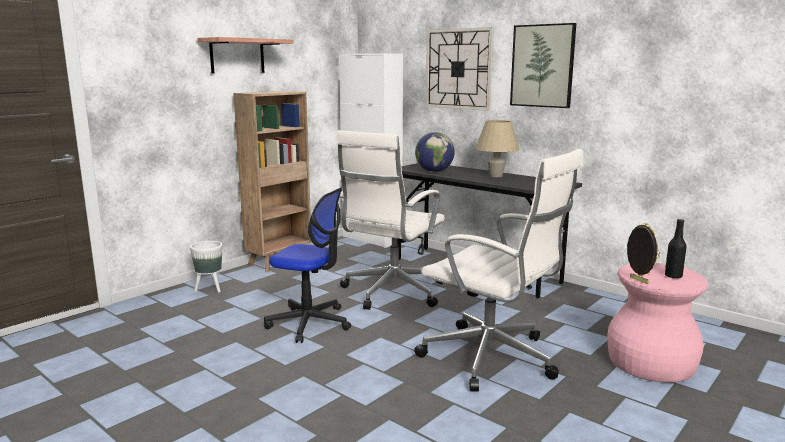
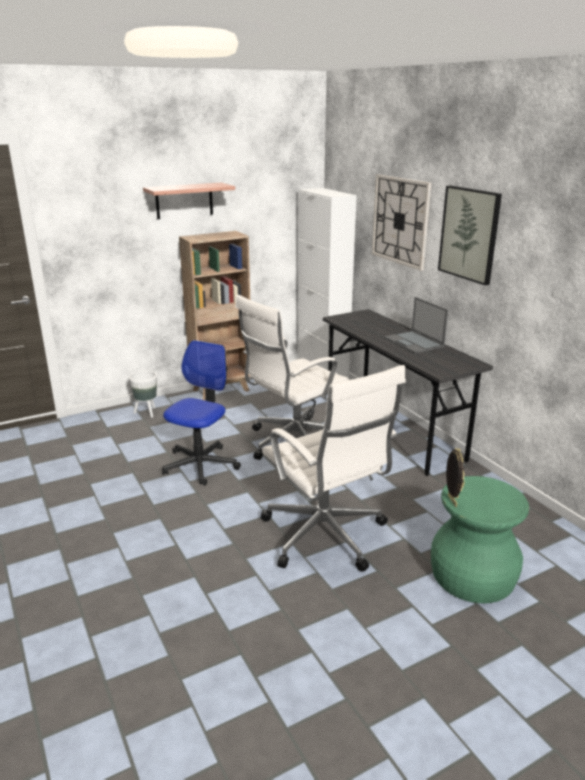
camera: 20 degrees right, 10 degrees up
(309, 323) = (200, 465): office chair -> office chair turned 105 degrees counterclockwise
(434, 171) = (360, 327): globe -> none
(496, 176) = (414, 342): beige table lamp -> laptop
(650, 363) = (471, 576): pink stool -> green stool
(673, 276) = (496, 501): black bottle -> none

